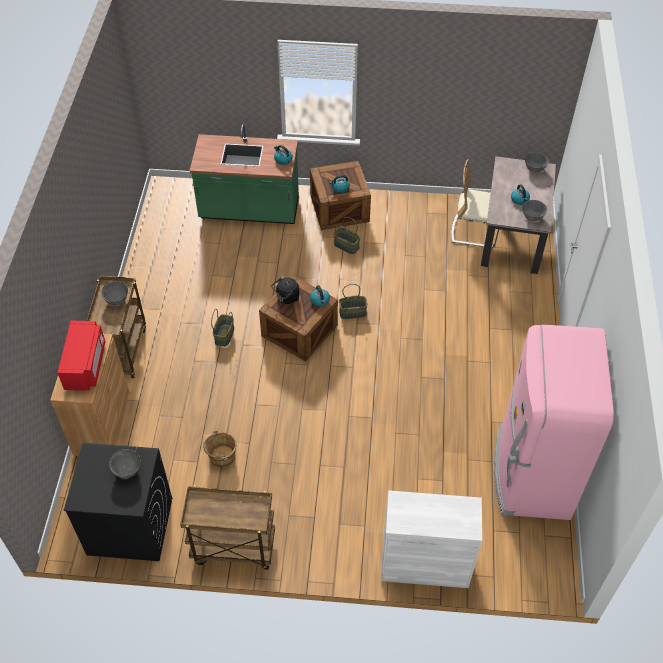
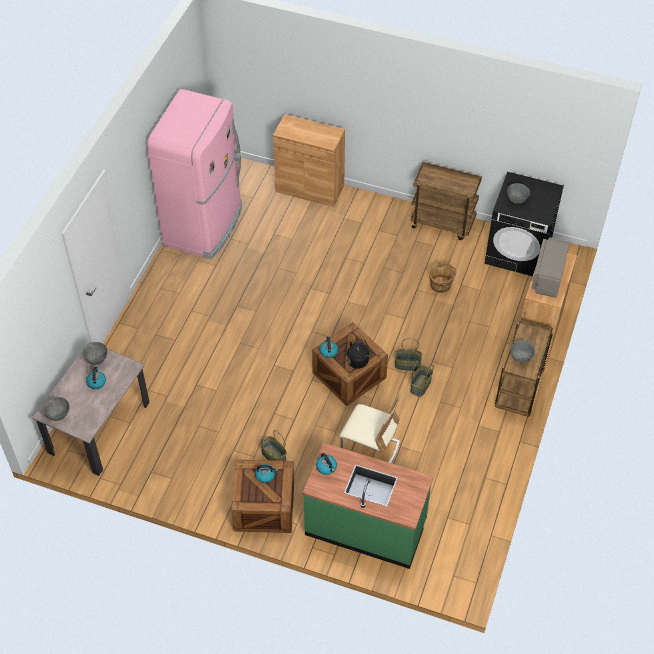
camera: 165 degrees left, 0 degrees up
(85, 365) = (548, 276): red microwave -> grey microwave
(353, 312) = (293, 382): basket -> basket (407, 365)
(425, 564) = (310, 189): white cabinet -> brown cabinet
(475, 232) = (133, 443): beige chair -> beige chair (370, 449)

